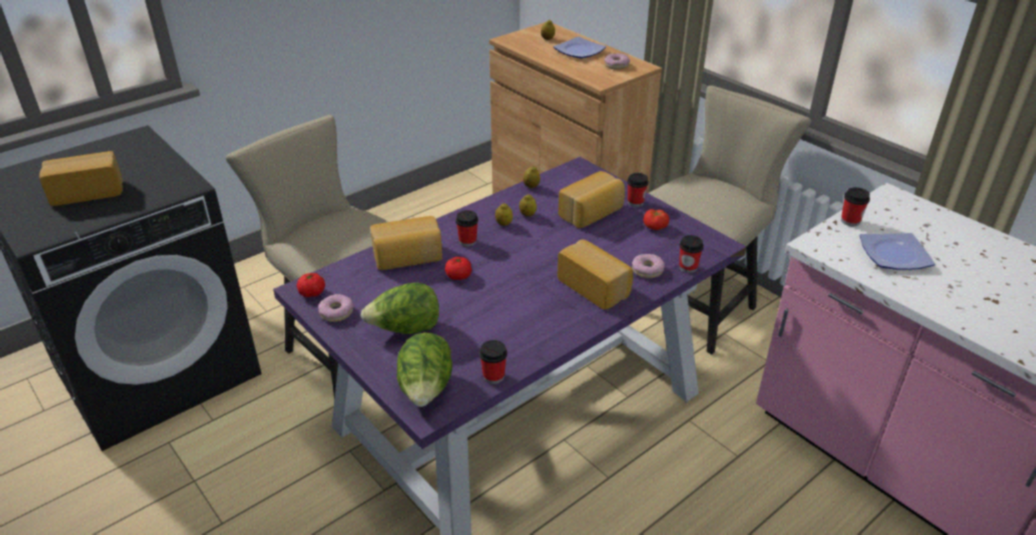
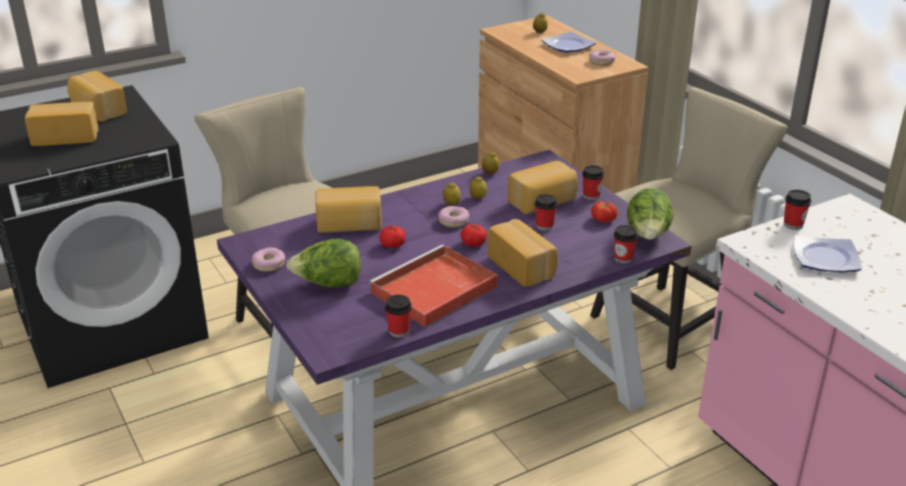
camera: 10 degrees right, 5 degrees down
(116, 157) = (97, 110): none -> bread
(312, 293) = (251, 246): tomato -> tomato (473, 243)
(426, 390) = (333, 335): lettuce -> lettuce (648, 236)
(467, 241) = (411, 216): cup -> cup (544, 226)
(514, 324) = (433, 290): none -> red tray
(647, 270) = (580, 257): donut -> donut (453, 221)

